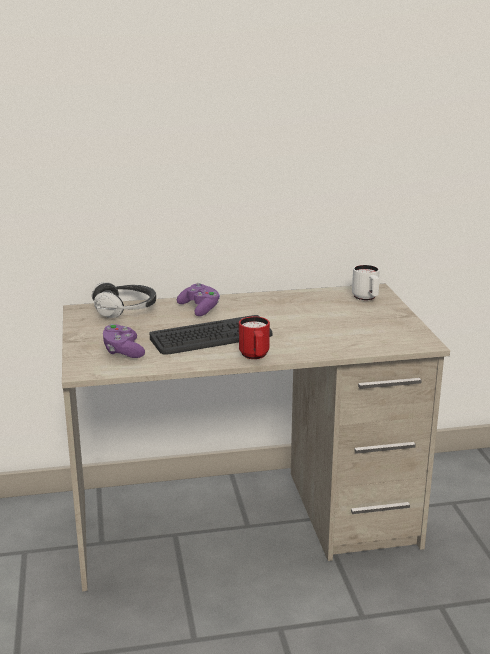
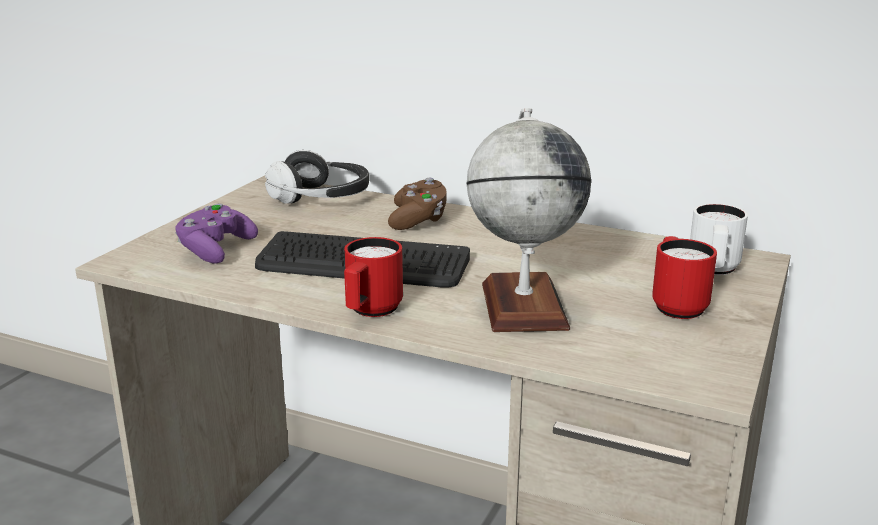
camera: 35 degrees right, 0 degrees up
(200, 308) = (418, 220): purple game controller -> brown game controller
(314, 335) = (523, 305): none -> globe
(372, 317) = (676, 305): none -> red mug

